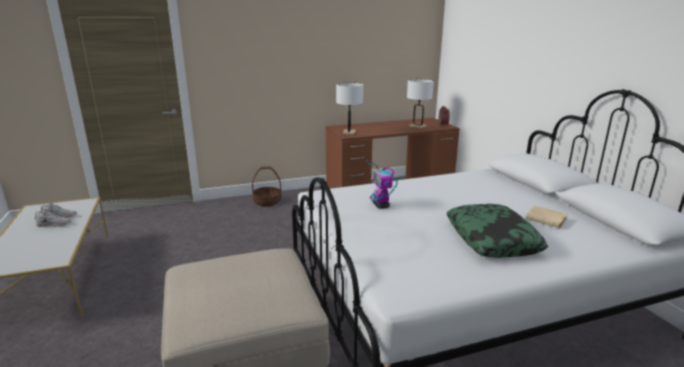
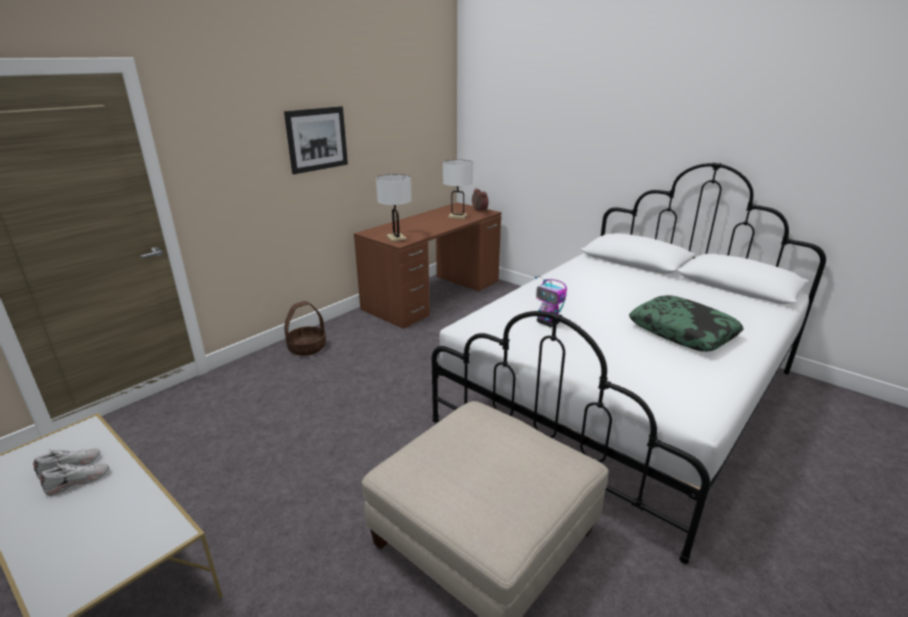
camera: 30 degrees left, 5 degrees up
(302, 51) = (317, 139): none -> picture
(547, 220) = (694, 299): beige book -> none

